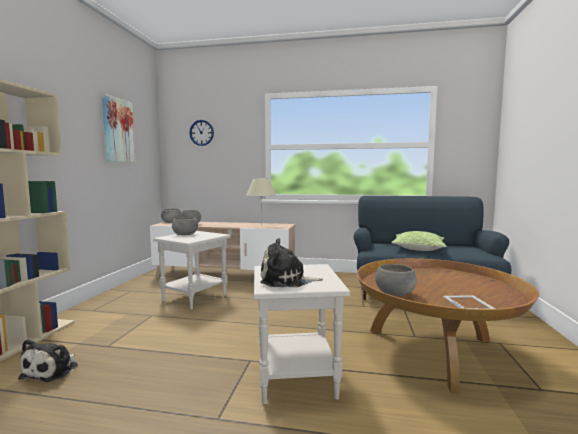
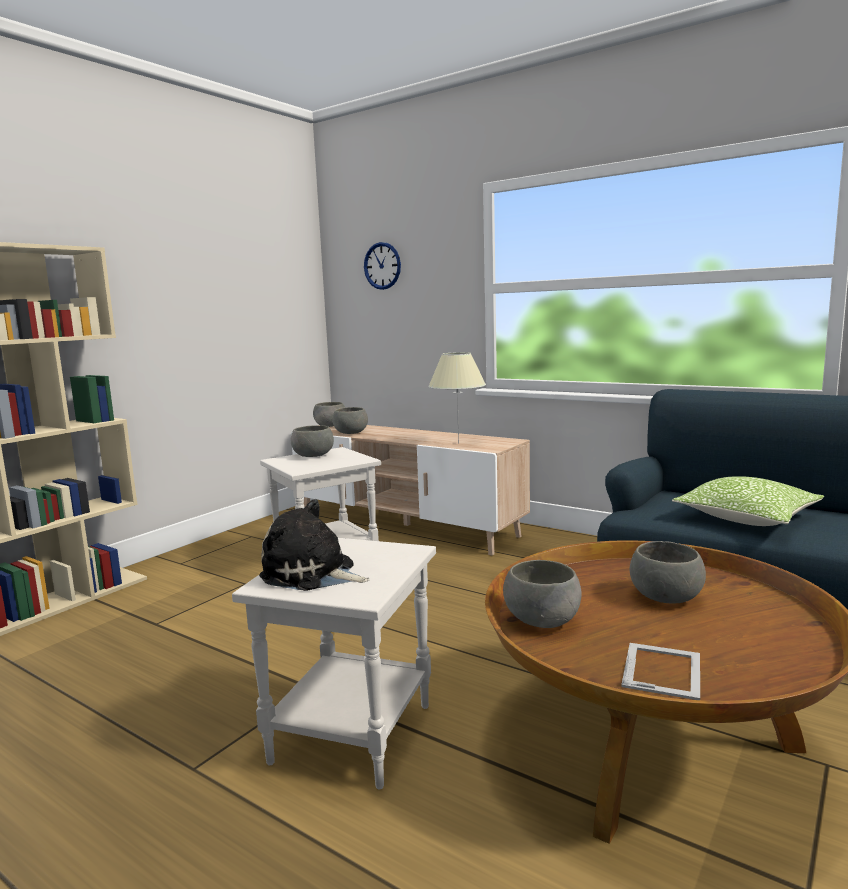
camera: 25 degrees right, 5 degrees up
(52, 370) = (74, 647): plush toy -> none
(117, 130) = (236, 278): picture -> none
(429, 278) = (666, 597): none -> grey bowl

